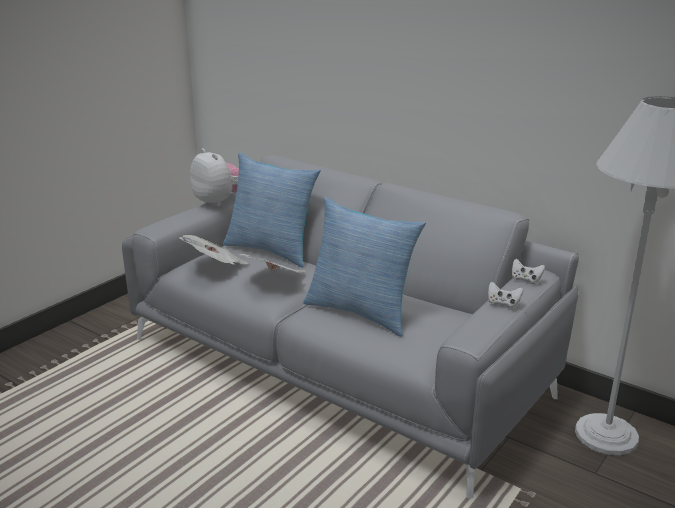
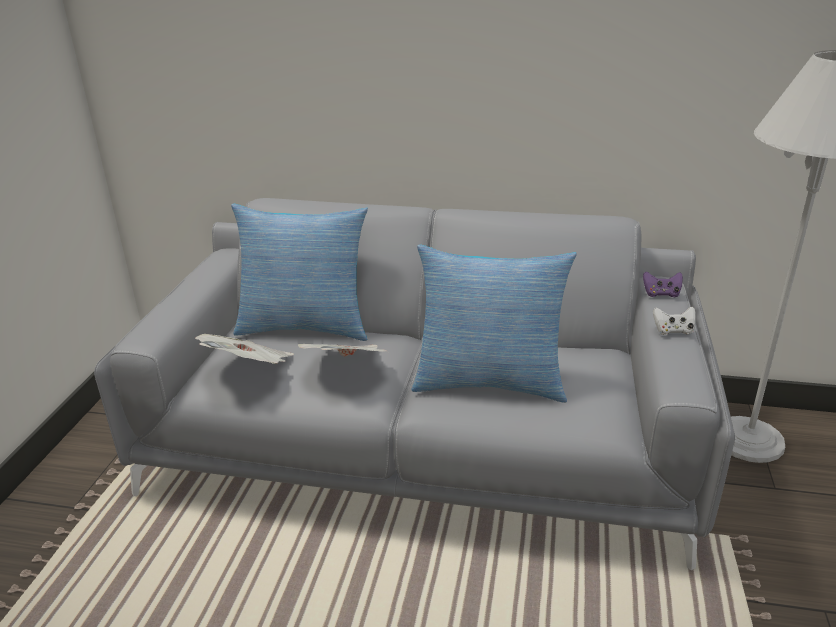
camera: 25 degrees left, 5 degrees up
(219, 202) = (202, 276): plush toy -> none
(526, 280) = (661, 294): white game controller -> purple game controller

